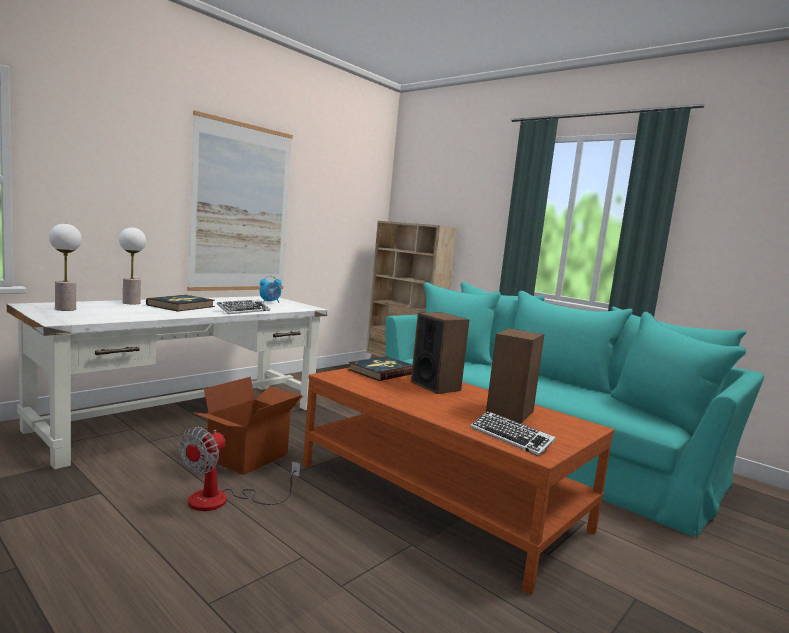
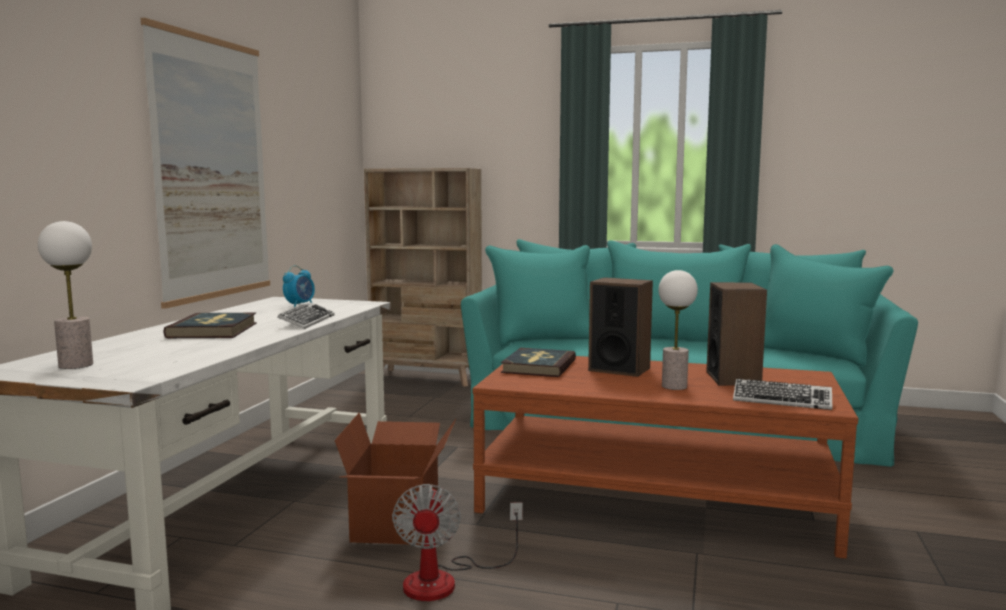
camera: 25 degrees left, 0 degrees up
(131, 303) = (134, 339): table lamp -> table lamp (674, 386)

